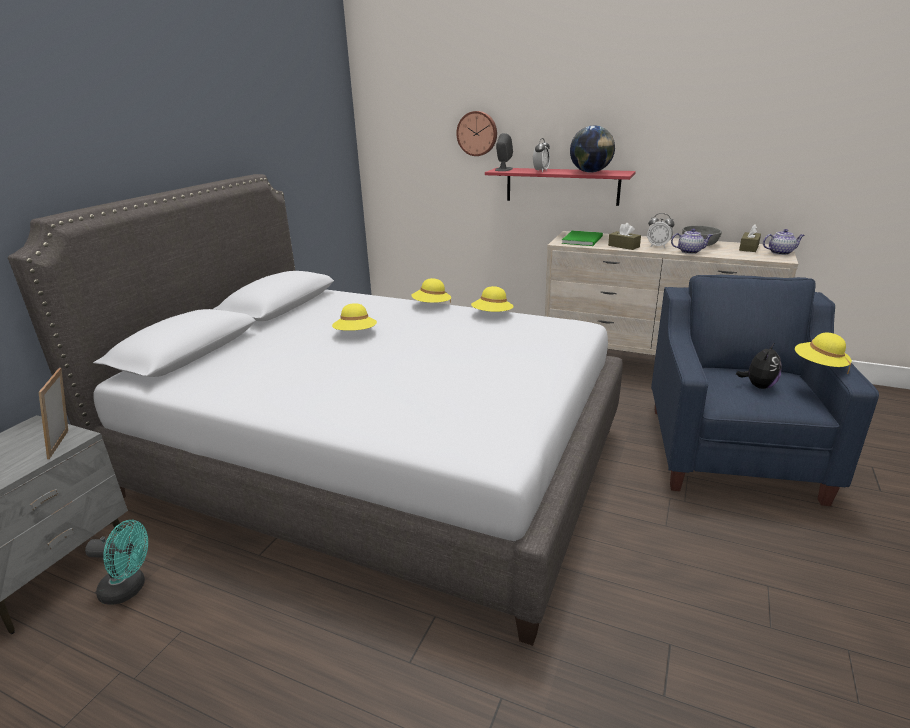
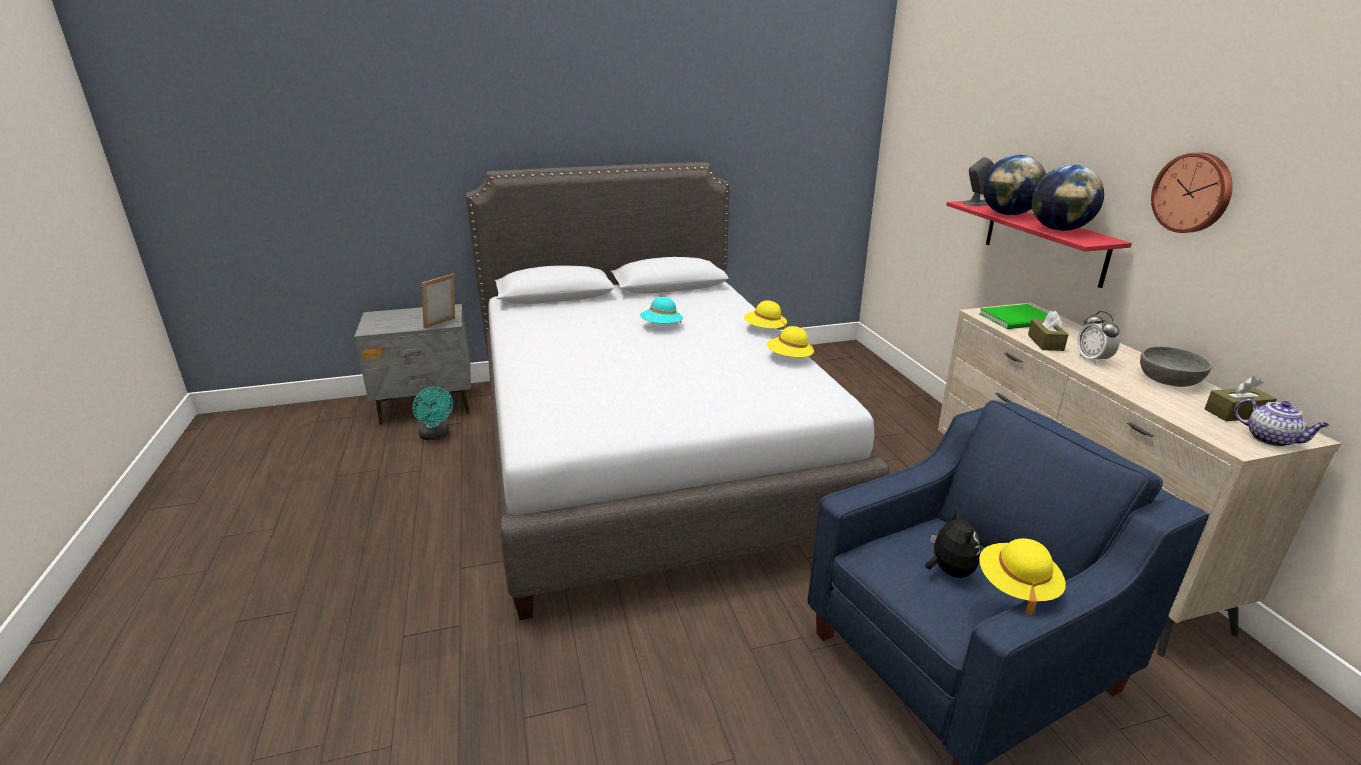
camera: 50 degrees right, 0 degrees up
(356, 334) = (661, 326): yellow hat -> turquoise hat
(477, 133) = (975, 152): wall clock -> wall clock (1193, 193)
(541, 171) = (1008, 214): alarm clock -> globe
(690, 251) = (1116, 381): teapot -> none
(758, 386) = (948, 571): plush toy -> plush toy turned 90 degrees counterclockwise

